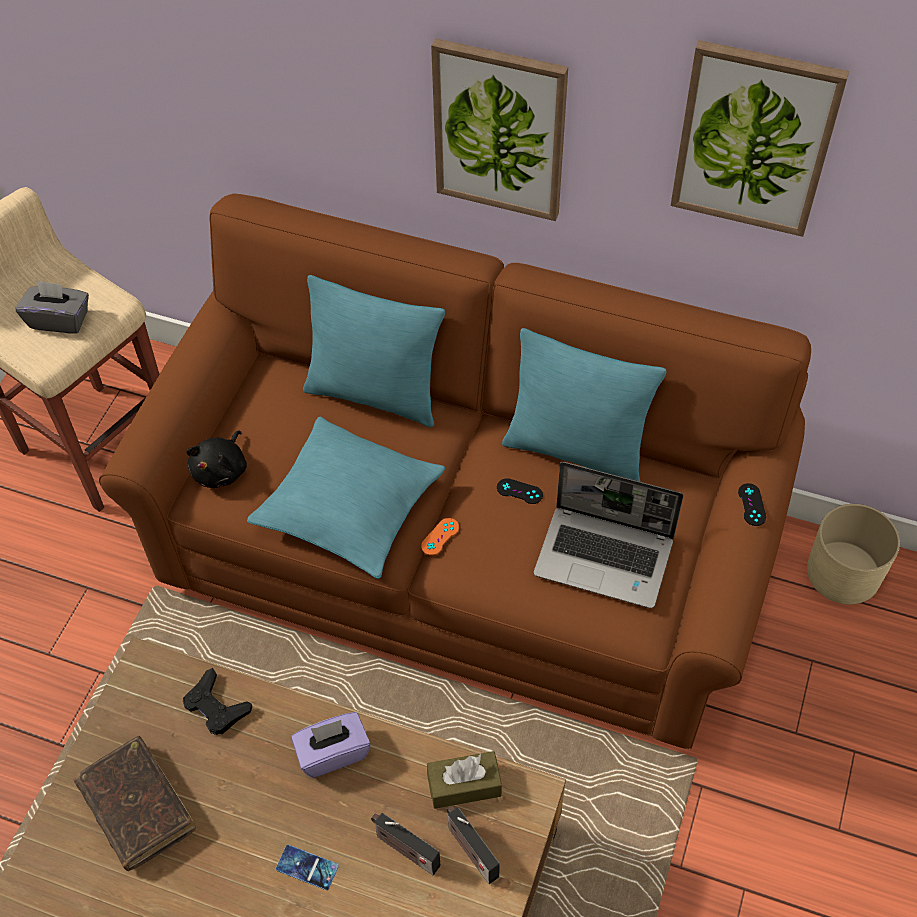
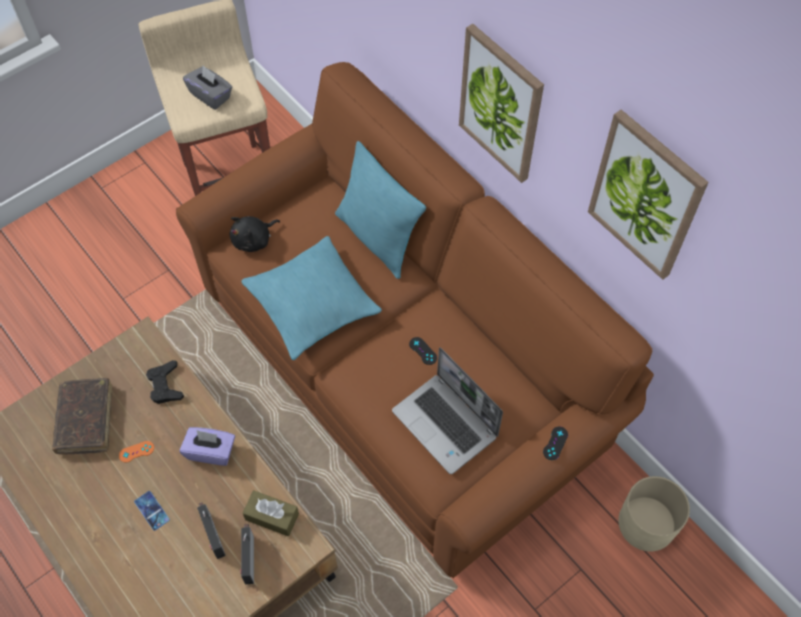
camera: 30 degrees right, 5 degrees up
(440, 537) = (353, 353): orange game controller -> orange game controller (136, 451)
(576, 450) = (478, 343): turquoise pillow -> none

